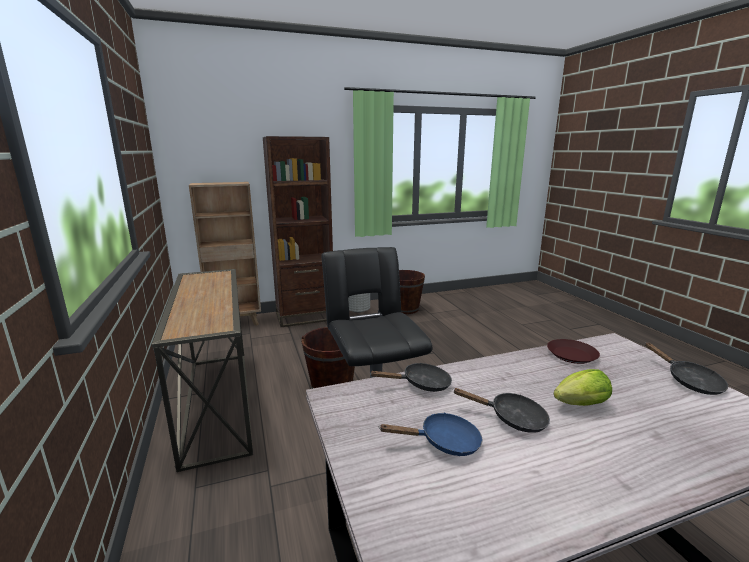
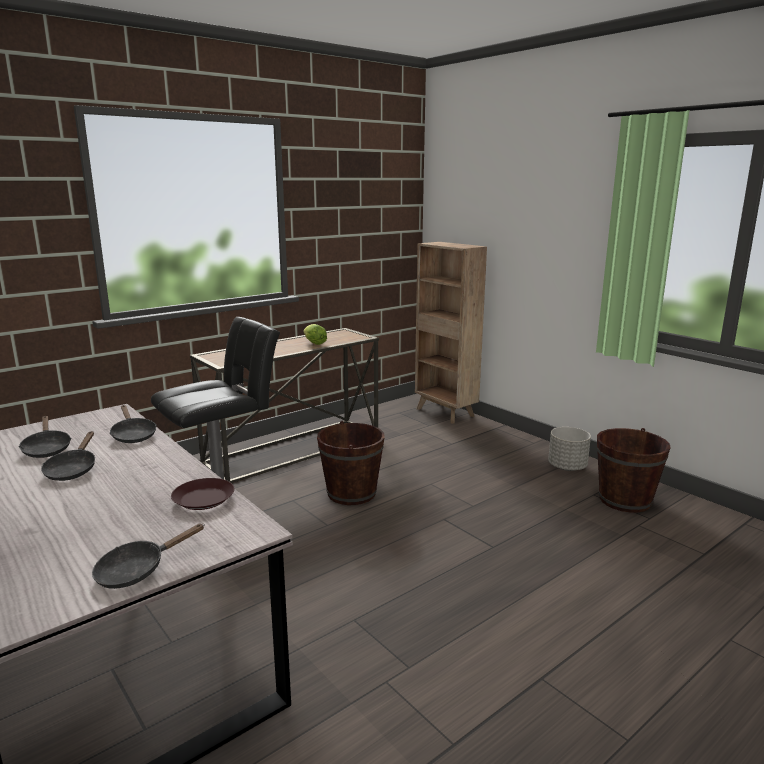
camera: 70 degrees right, 0 degrees up
(305, 316) = (503, 440): brown bookcase -> none
(444, 442) = (46, 448): blue frying pan -> black frying pan
(578, 405) = (89, 497): lettuce -> lettuce (313, 343)

